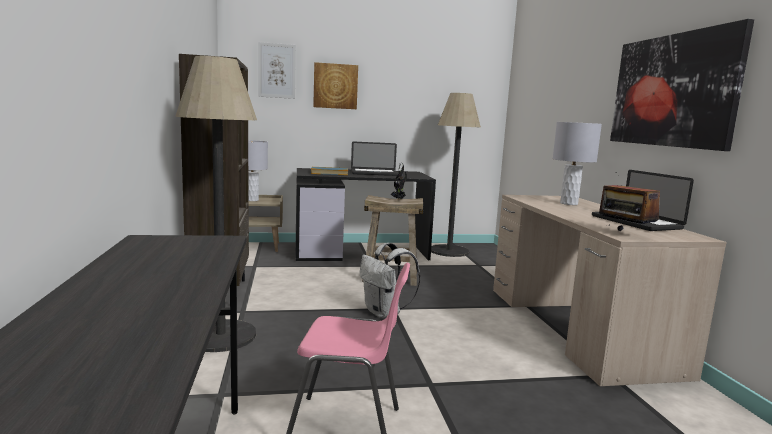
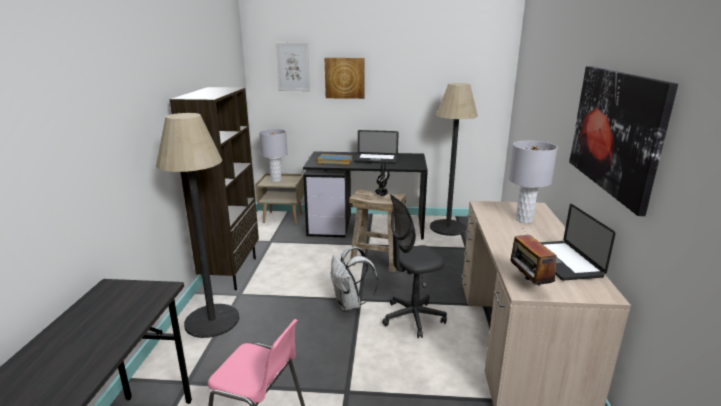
camera: 15 degrees right, 10 degrees up
(461, 319) = (413, 318): none -> grey office chair

